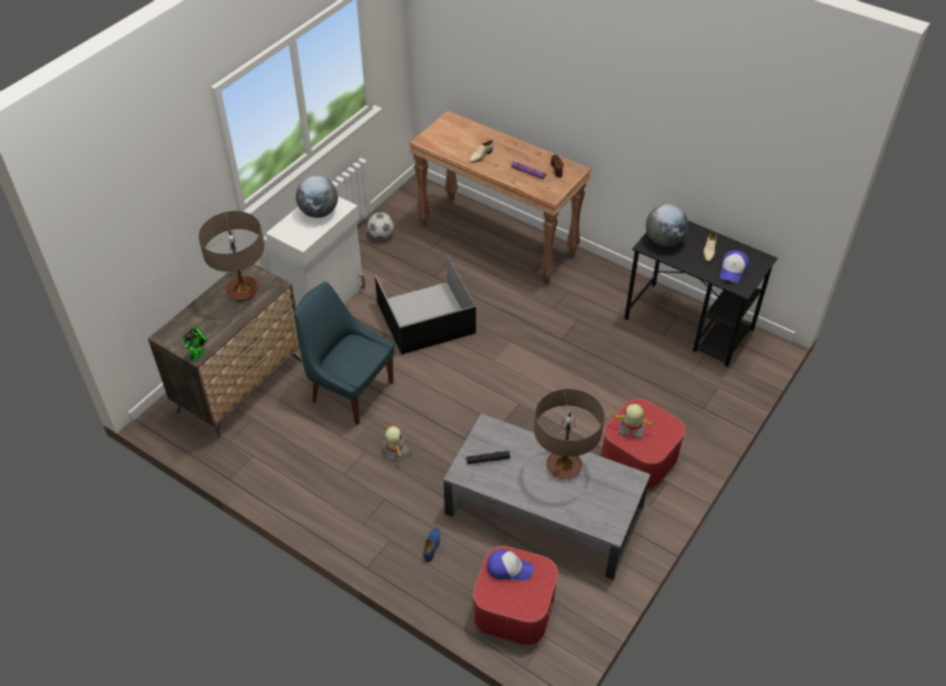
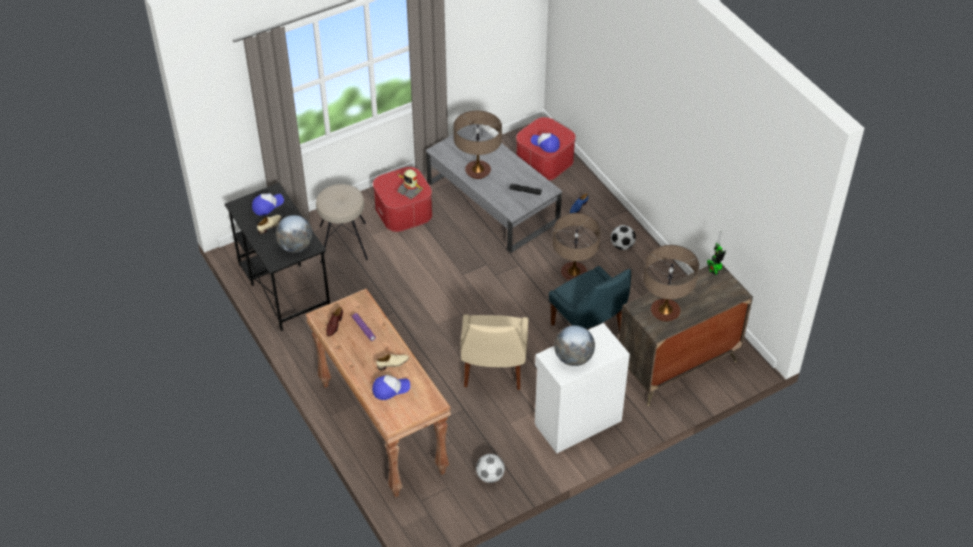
camera: 155 degrees left, 0 degrees up
(352, 509) = (622, 246): none -> football
(395, 450) = (574, 273): toy robot -> table lamp
(427, 317) = (493, 371): black storage box -> beige chair
(469, 139) = (390, 389): none -> cap
(672, 392) = (344, 242): none -> beige stool

